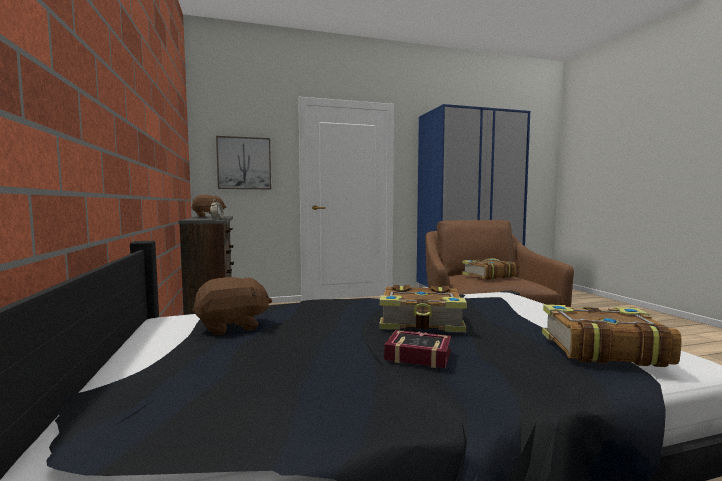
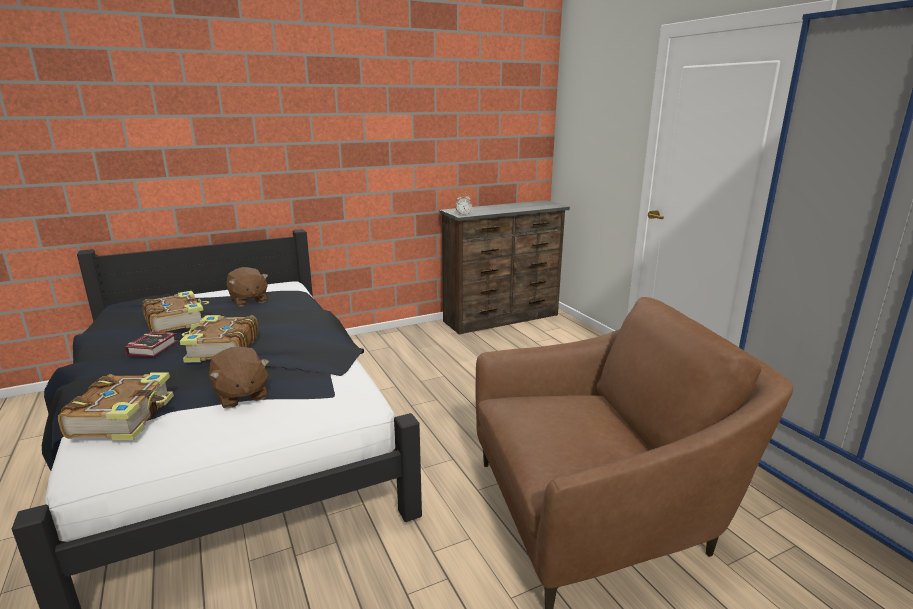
camera: 80 degrees right, 15 degrees up
(208, 216) = (529, 204): brown plush toy -> brown plush toy (240, 395)
(244, 163) = (593, 137): picture -> none
(487, 275) = (569, 420): book -> book (177, 321)

